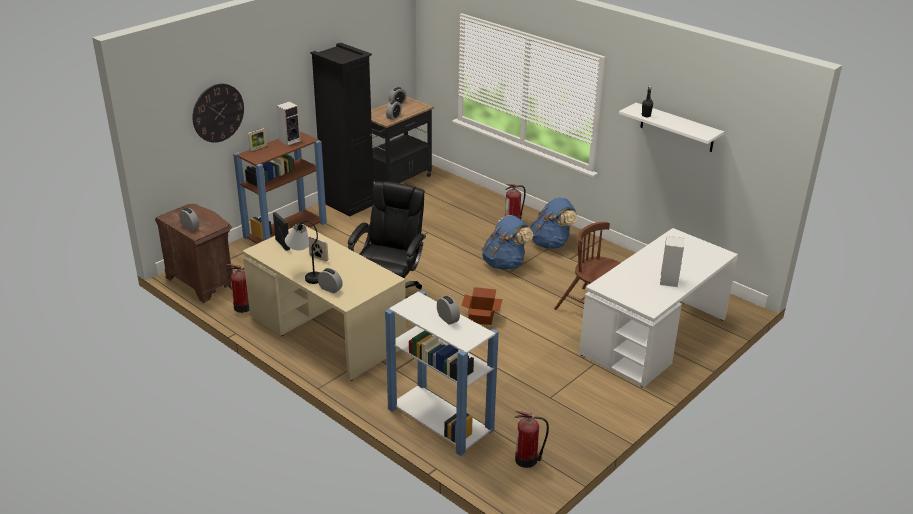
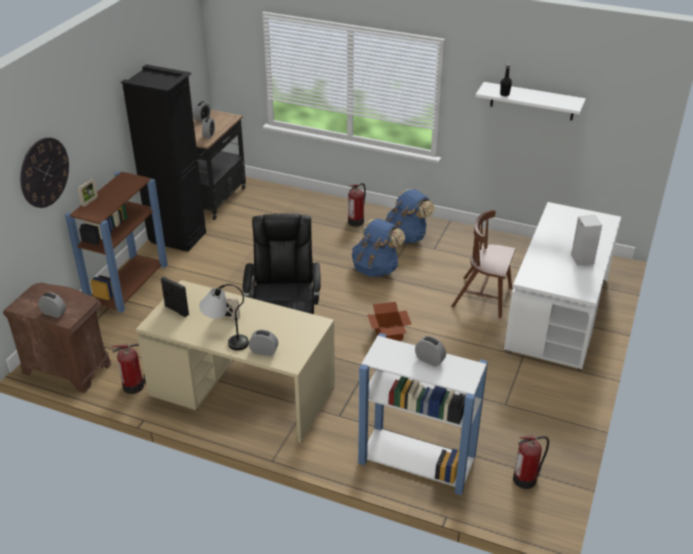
camera: 20 degrees left, 5 degrees up
(290, 140) = (120, 185): speaker -> none

